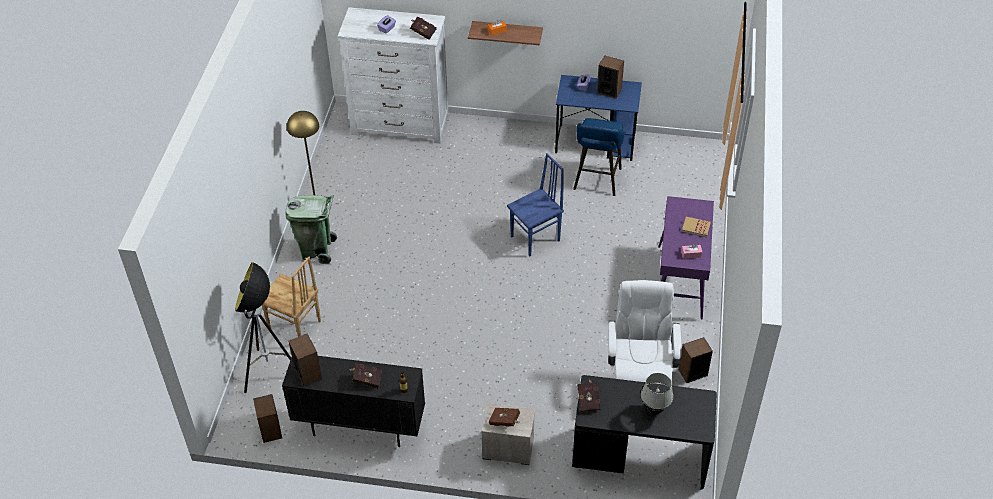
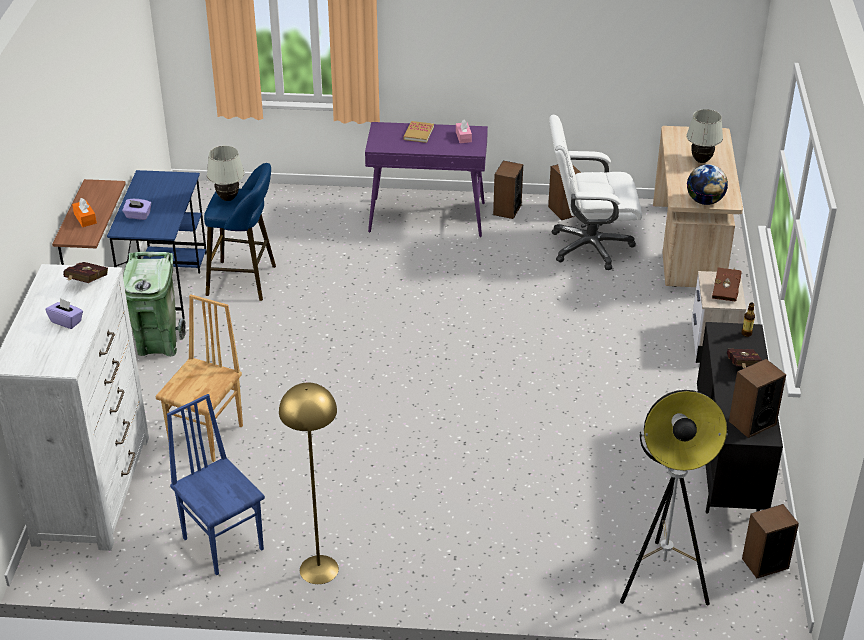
camera: 95 degrees left, 10 degrees down
(295, 327) = (566, 564): brown chair -> brown chair (208, 436)
(317, 250) = (399, 559): green trash can -> green trash can (158, 344)
(536, 239) = (360, 330): blue chair -> blue chair (224, 542)
(588, 400) = (704, 201): red book -> globe
(603, 126) = (228, 198): none -> white table lamp
(609, 91) = (151, 195): speaker -> speaker (507, 209)
(639, 456) = (690, 246): black desk -> beige desk

